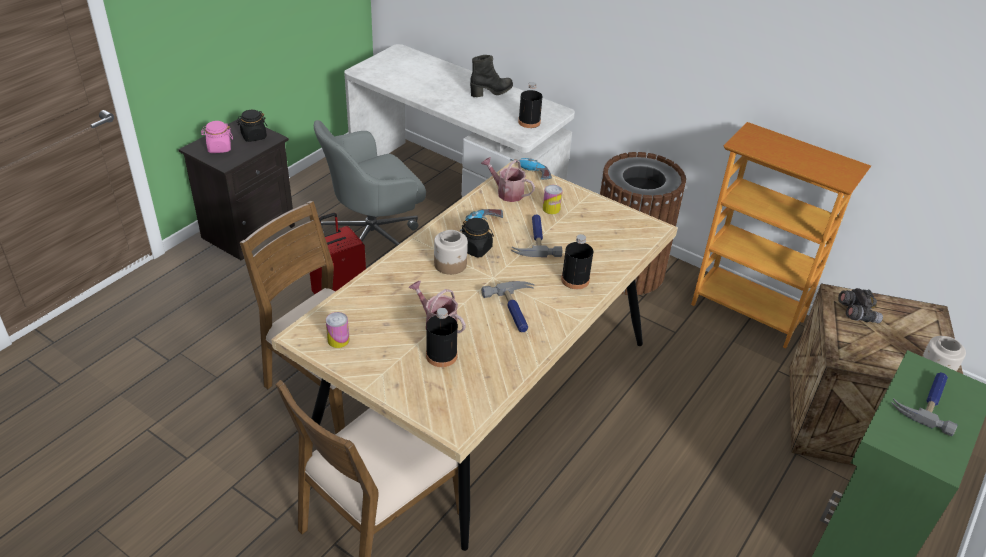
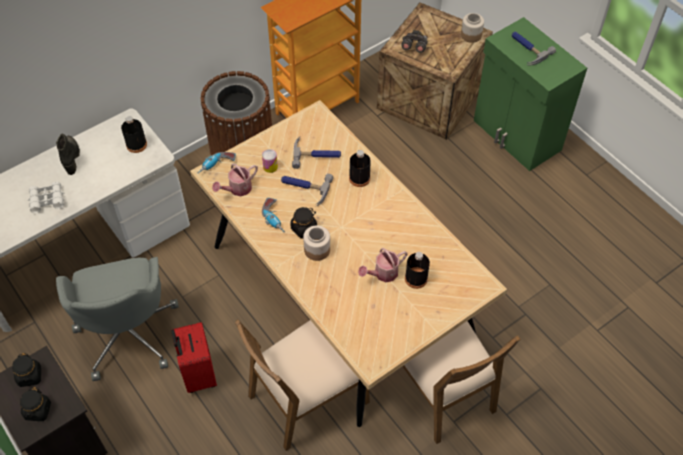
camera: 70 degrees left, 15 degrees up
(219, 148) = (38, 411): pink jar -> black jar
(338, 340) = (382, 340): can -> none
(435, 91) = (47, 200): none -> white binoculars
(516, 310) = (381, 222): hammer -> hammer (316, 154)

